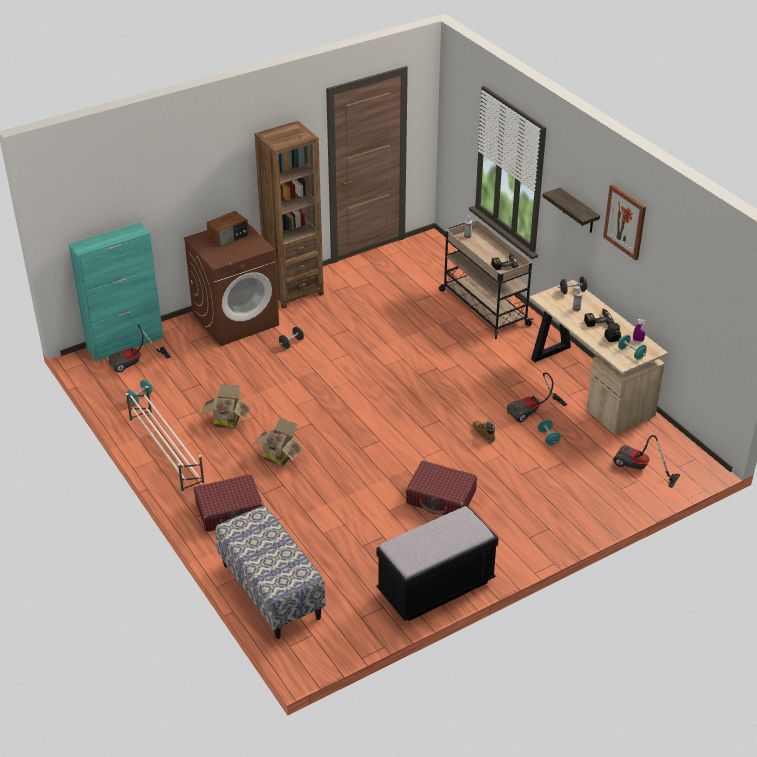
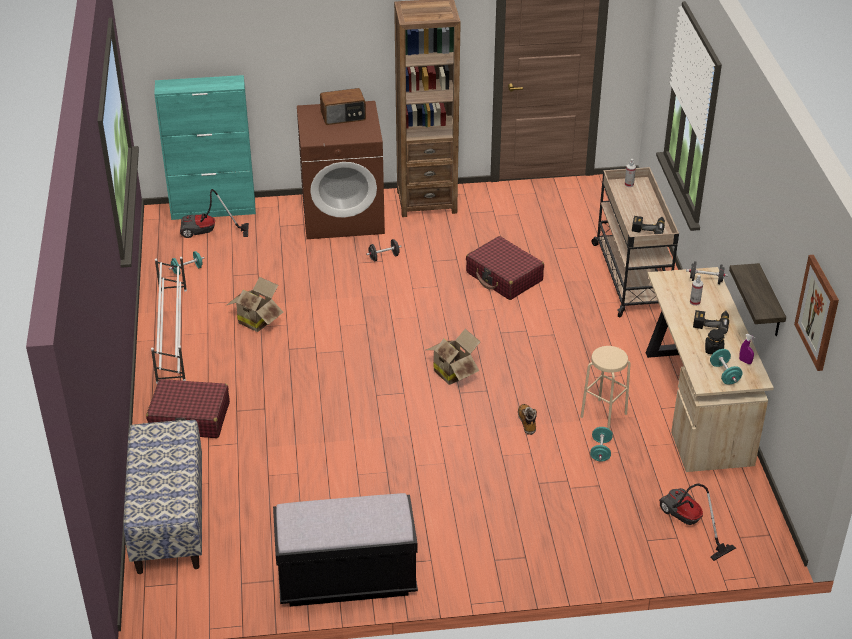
camera: 25 degrees right, 0 degrees up
(279, 455) = (283, 375): cardboard box -> cardboard box (453, 372)
(441, 497) = (426, 479): red suitcase -> red suitcase (504, 277)
(533, 412) = (603, 415): vacuum cleaner -> beige stool
(578, 211) = (731, 180): shelf -> shelf (770, 303)
(625, 221) = (762, 203): picture -> picture (818, 312)

